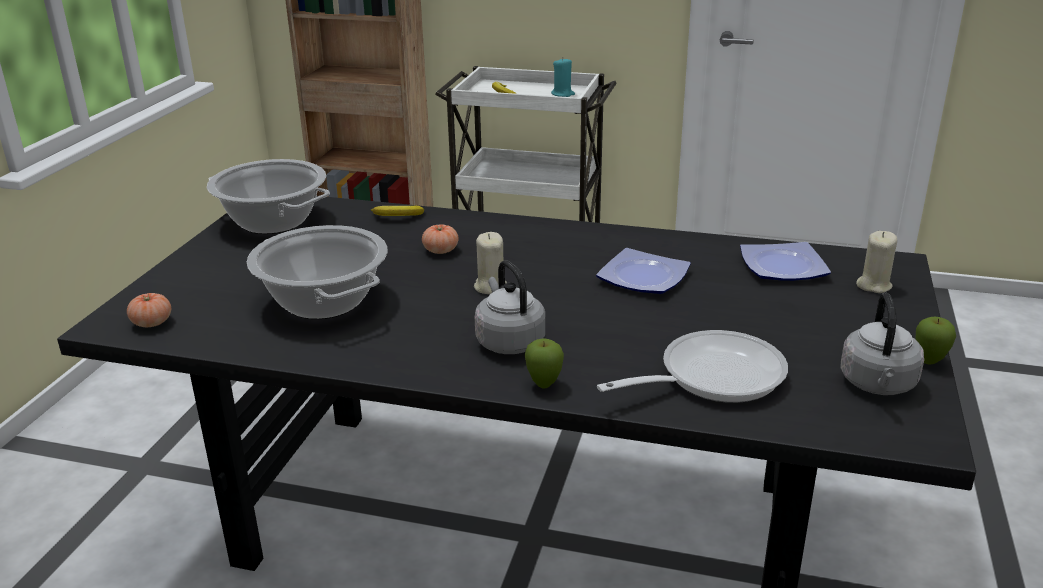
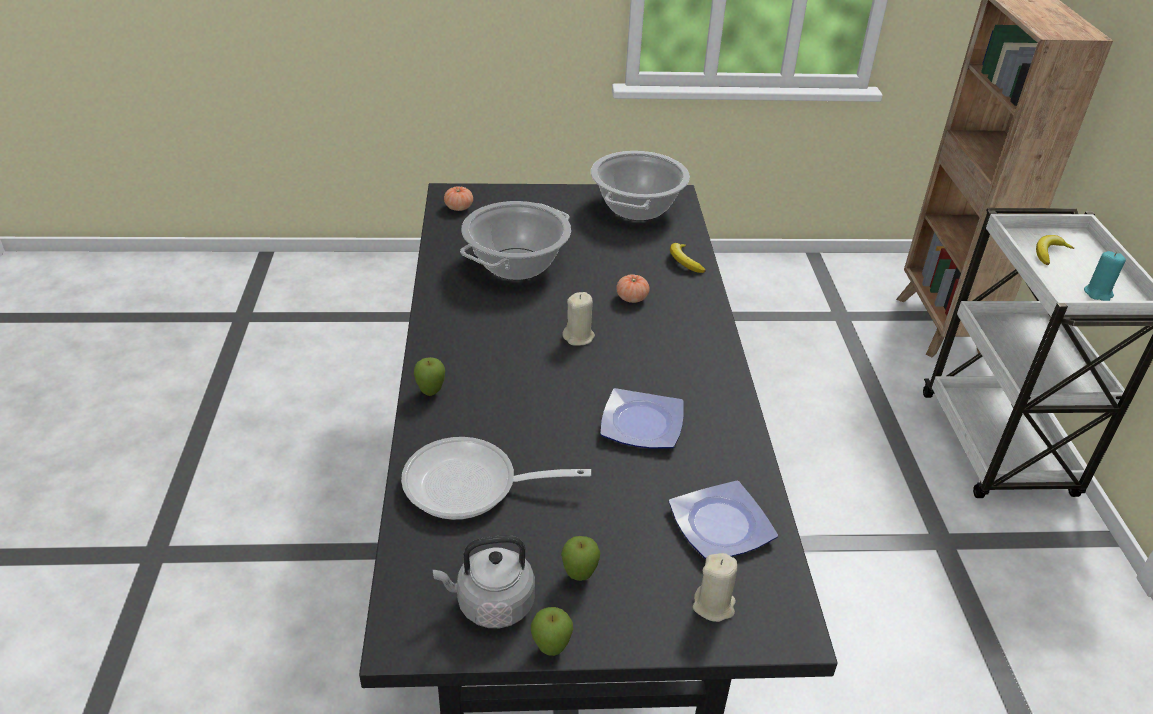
camera: 70 degrees right, 10 degrees up
(508, 341) = (491, 363): grey kettle -> none
(711, 377) = (470, 486): frying pan -> frying pan turned 135 degrees clockwise
(841, 336) = (579, 576): none -> apple

